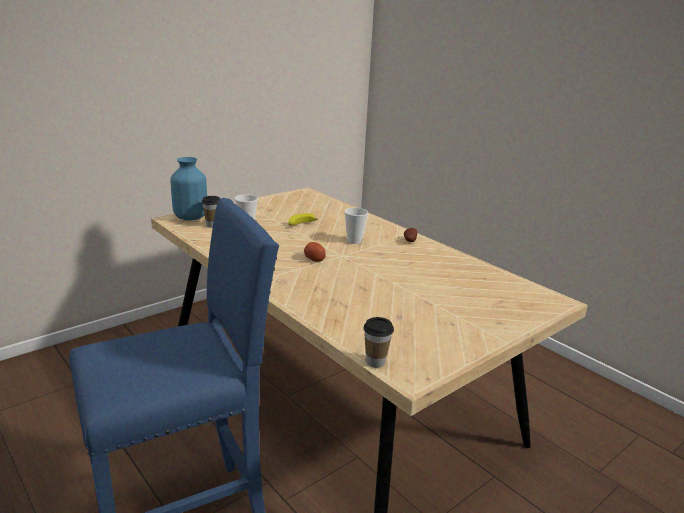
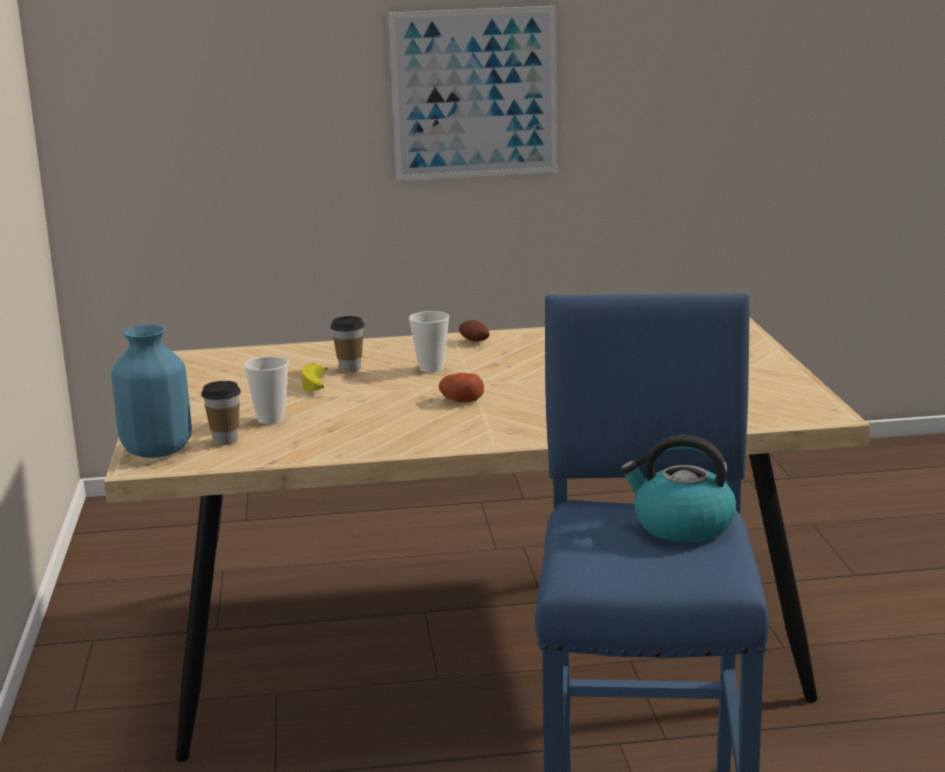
camera: 55 degrees left, 5 degrees down
(186, 366) = (681, 526): none -> kettle
(375, 362) = (781, 423): cup -> cup (350, 368)
(559, 105) = (474, 94): none -> picture

